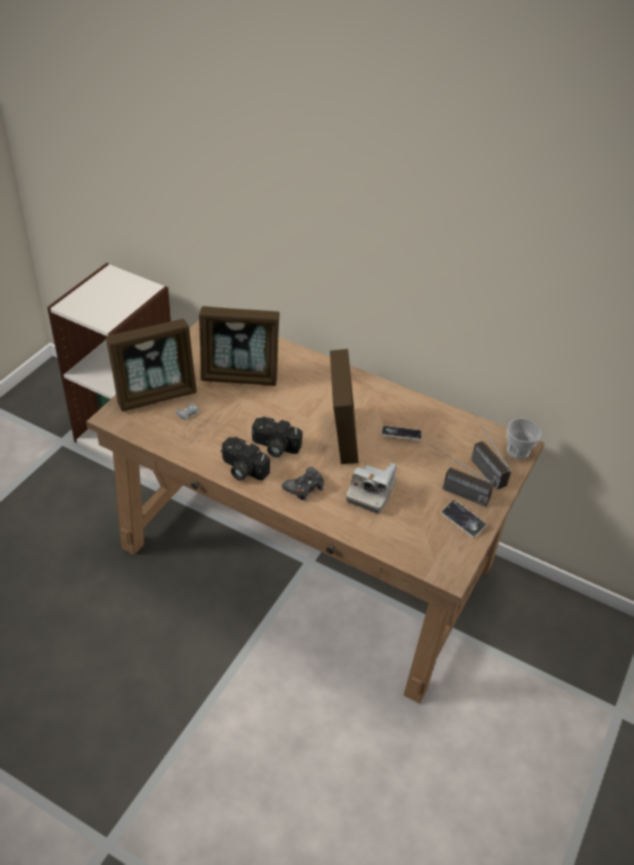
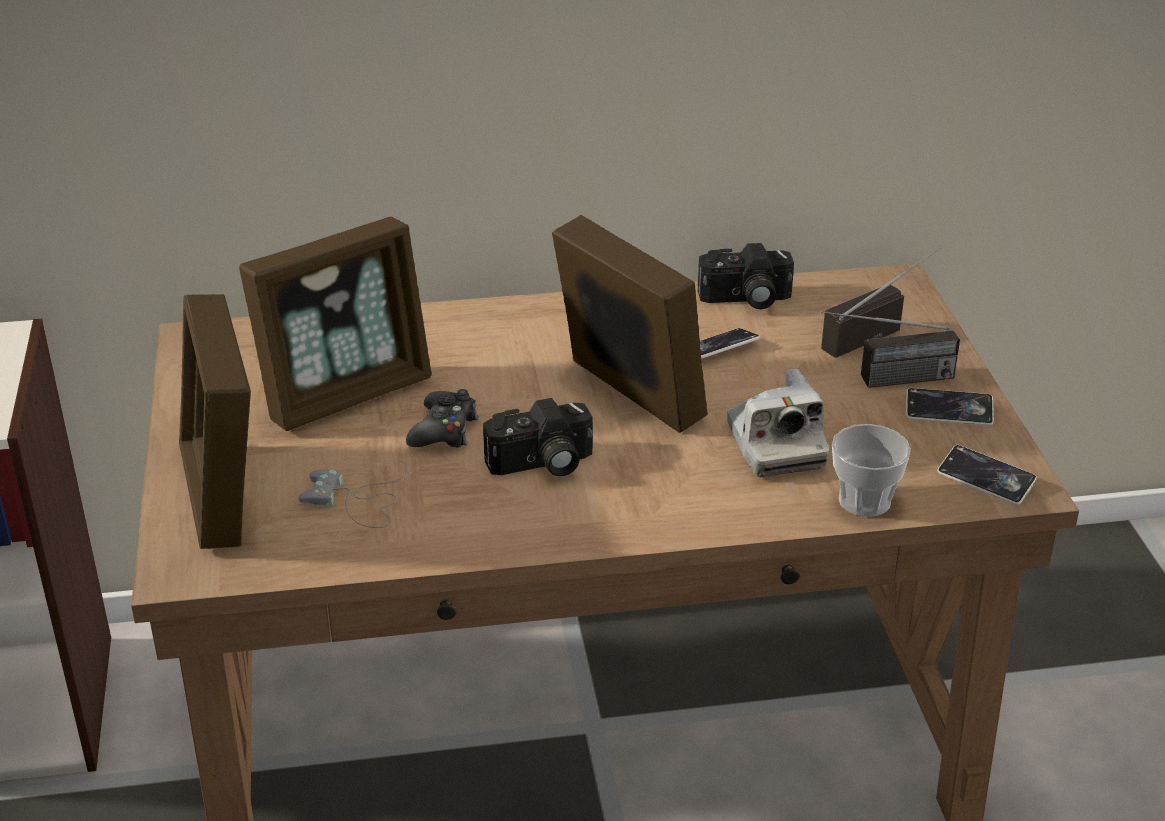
camera: 35 degrees left, 10 degrees down
(156, 395) = (223, 495): picture frame -> picture frame turned 135 degrees clockwise
(242, 469) = (530, 524): camera -> camera (745, 299)
(304, 487) = (666, 494): black game controller -> black game controller (444, 430)
(438, 560) = (985, 480): none -> phone
(480, 465) = (876, 331): radio -> radio turned 120 degrees clockwise
(518, 451) = (901, 289): cup -> cup (864, 501)

